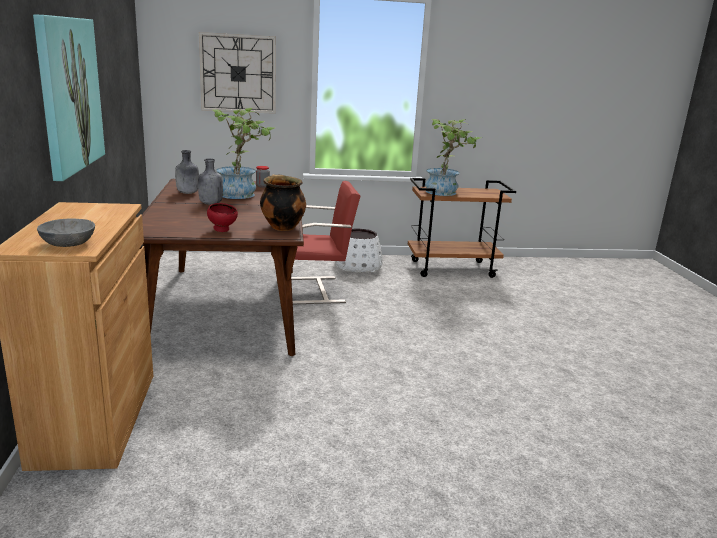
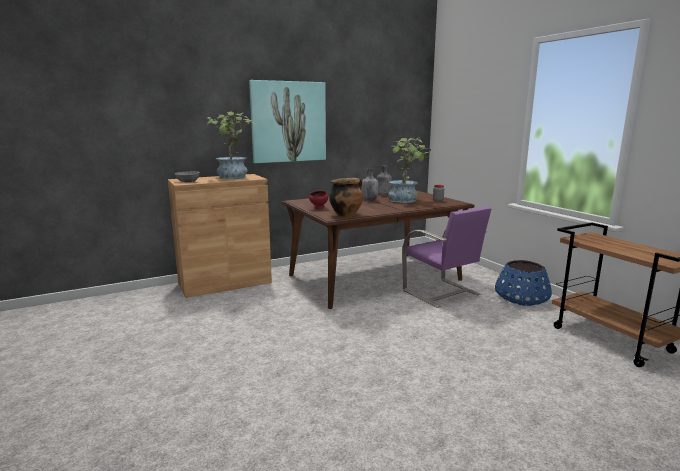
camera: 70 degrees right, 5 degrees down
(238, 73) = (478, 116): wall clock -> none
(313, 290) = (441, 293): red chair -> purple chair
(357, 266) = (521, 298): white planter -> blue planter
(446, 192) = (605, 243): potted plant -> potted plant (233, 177)

